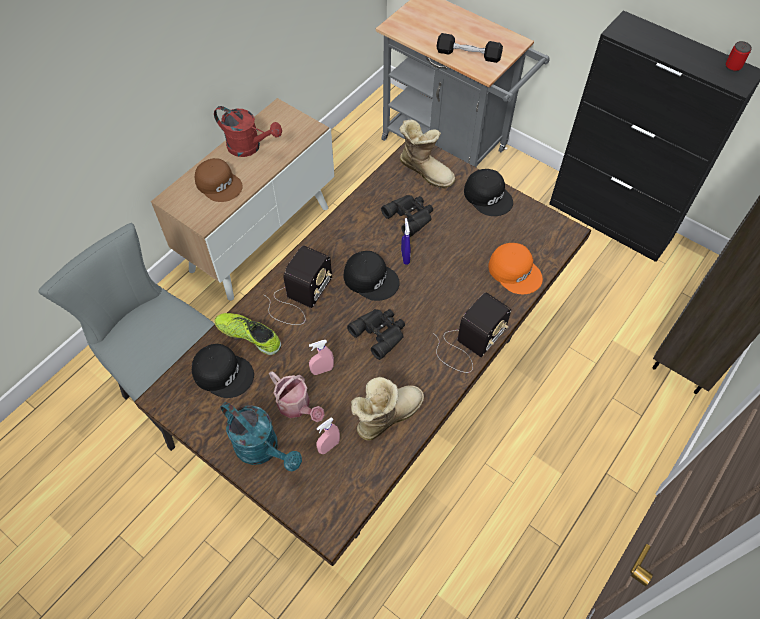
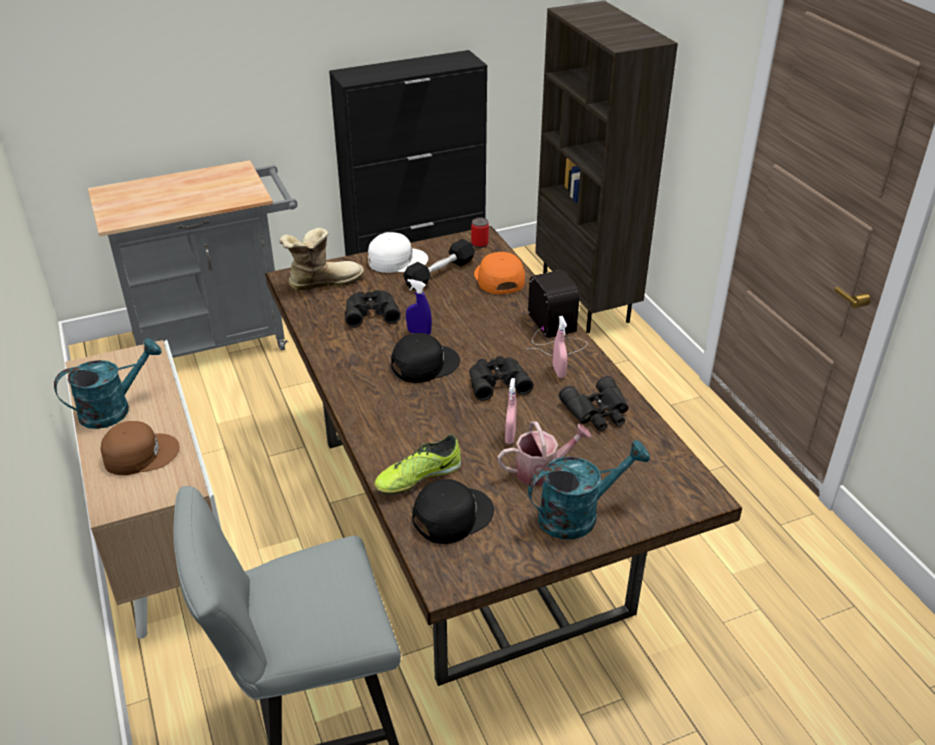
camera: 60 degrees left, 20 degrees down
(249, 147) = (114, 409): red watering can -> turquoise watering can
(298, 297) = (400, 422): radio -> none
(329, 446) = (607, 463): pink spray bottle -> pink spray bottle (559, 372)
(386, 415) = (598, 412): boot -> black binoculars
(468, 54) = (217, 196): black dumbbell -> black dumbbell (439, 273)
(488, 196) = (397, 260): black cap -> white cap
(515, 271) = (498, 278): orange cap -> orange cap turned 90 degrees counterclockwise
(733, 66) = (450, 57): can -> can (479, 244)

